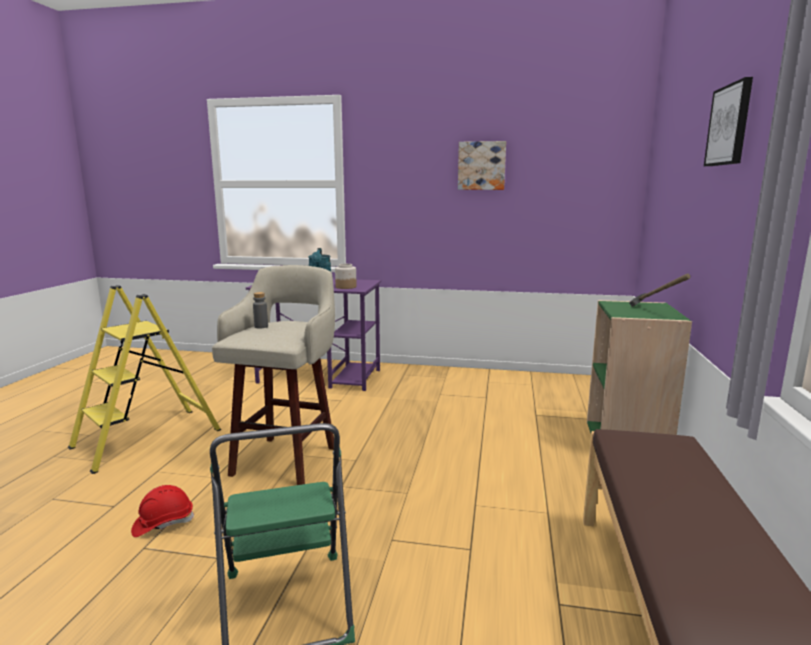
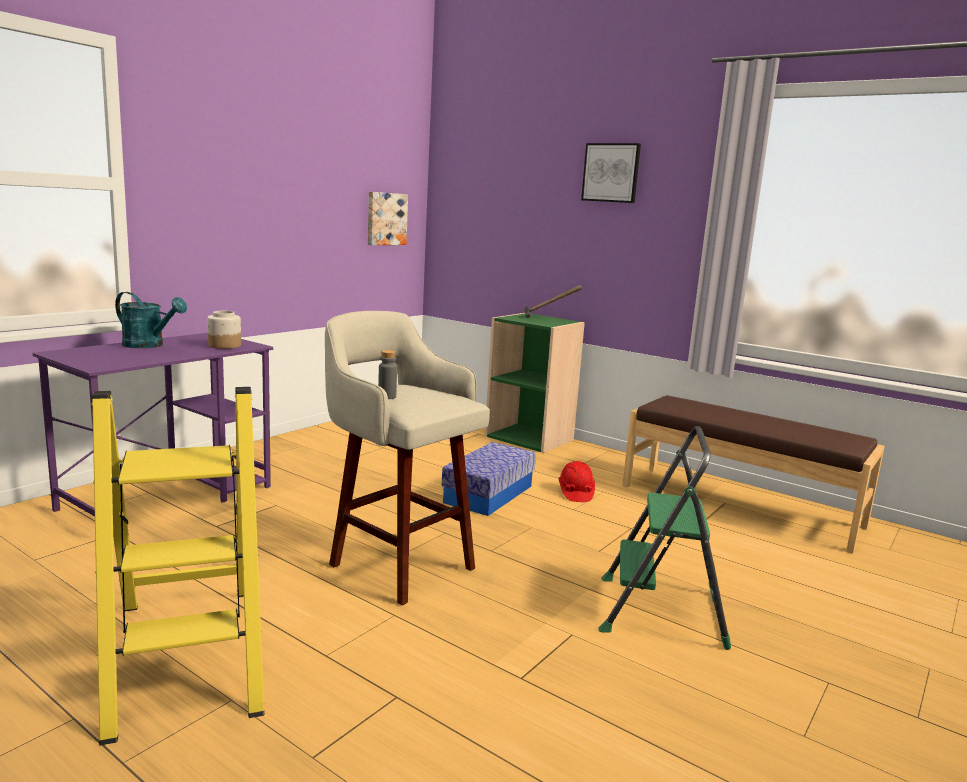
camera: 65 degrees left, 0 degrees up
(163, 523) = (477, 661): red hard hat -> red hard hat (575, 493)
(453, 457) = (488, 494): none -> storage box
(481, 166) = (300, 172): picture -> picture (385, 219)

